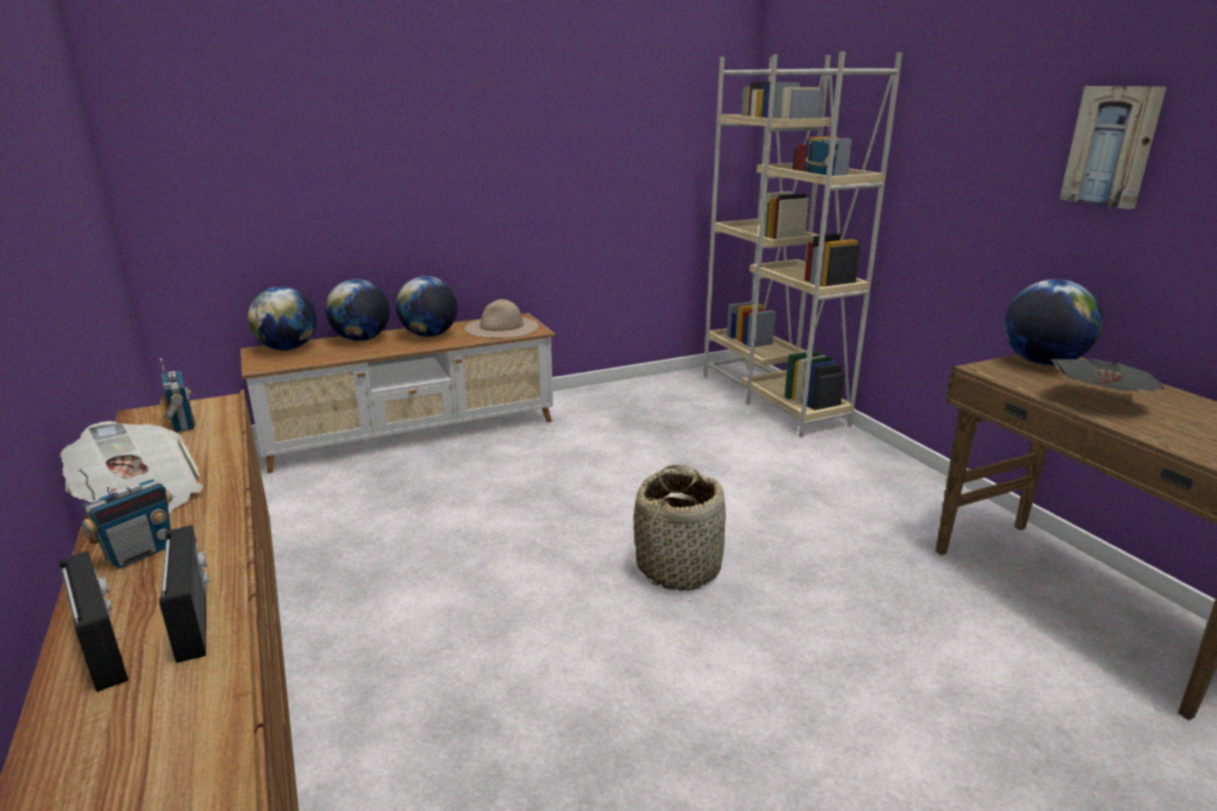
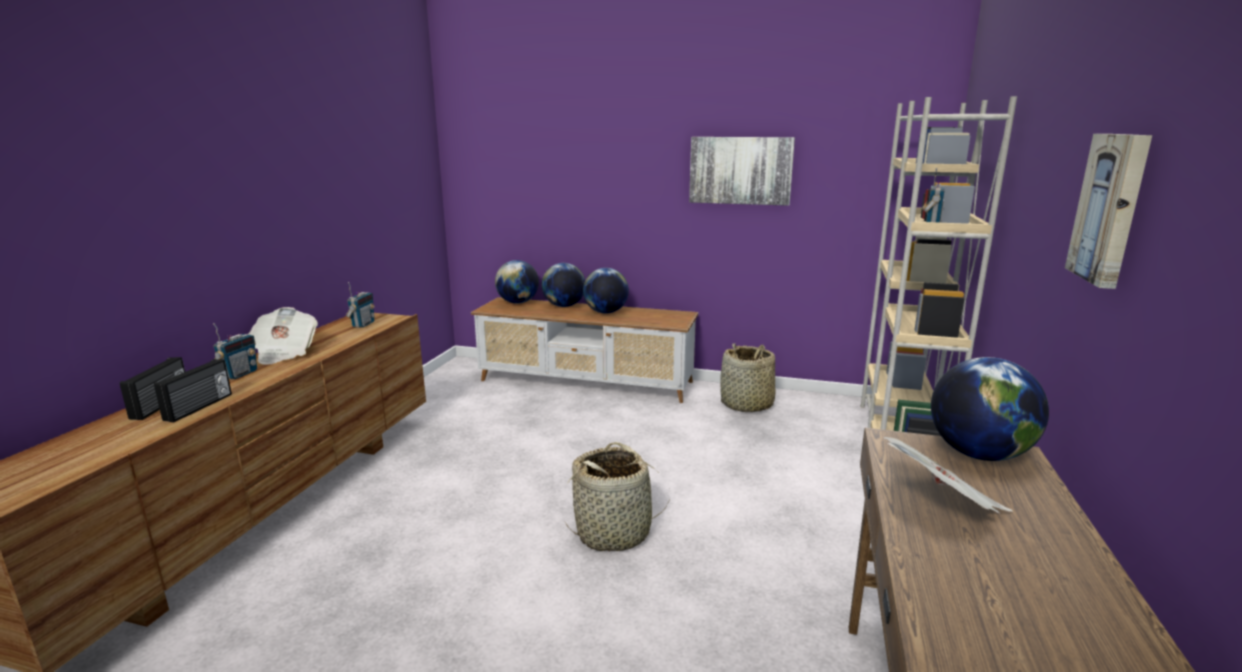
camera: 40 degrees right, 5 degrees down
(140, 553) = (240, 374): radio -> radio turned 60 degrees counterclockwise
(501, 327) = (659, 317): beige hat -> none
(560, 136) = (740, 170): none -> picture
(612, 404) = (747, 404): none -> basket

